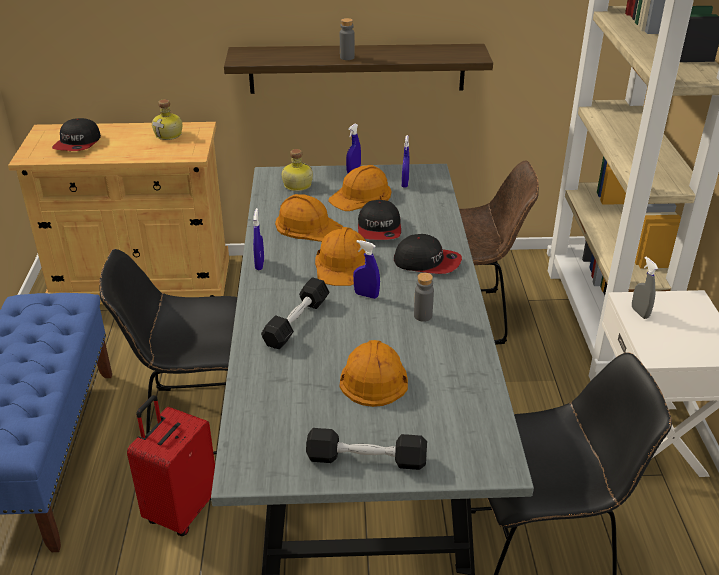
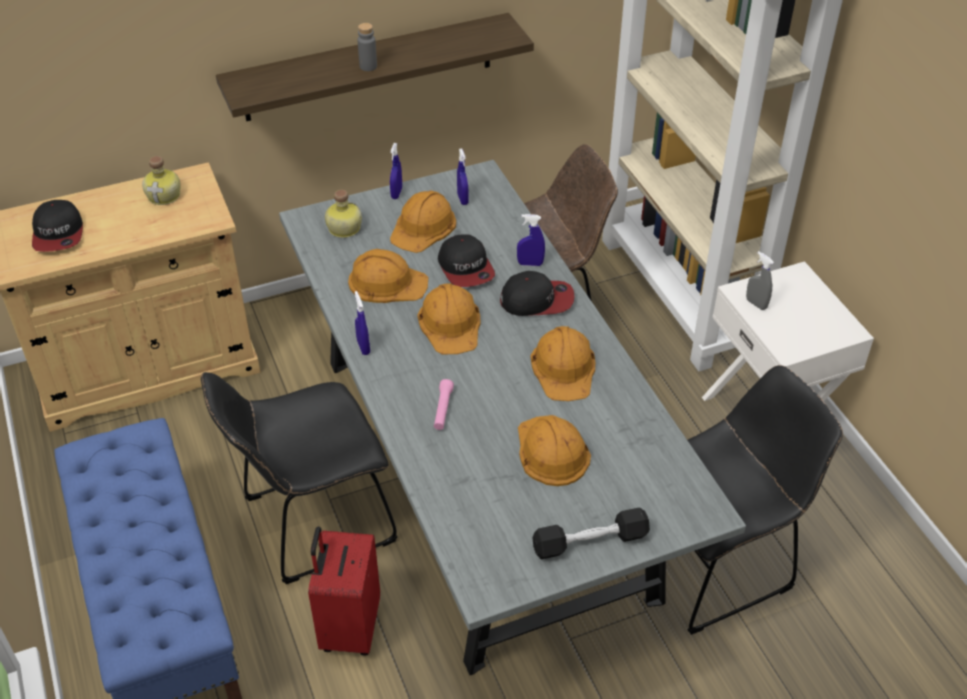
camera: 20 degrees left, 10 degrees up
(296, 322) = (443, 409): black dumbbell -> pink flashlight
(366, 295) = (496, 357): blue spray bottle -> blue spray bottle (530, 264)
(423, 316) = (564, 368): grey bottle -> orange hard hat

